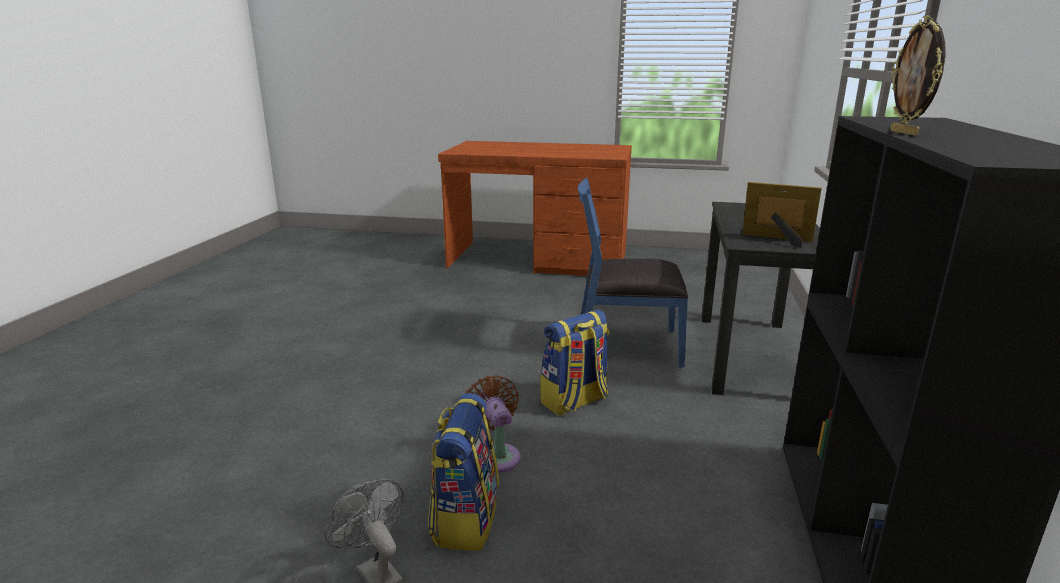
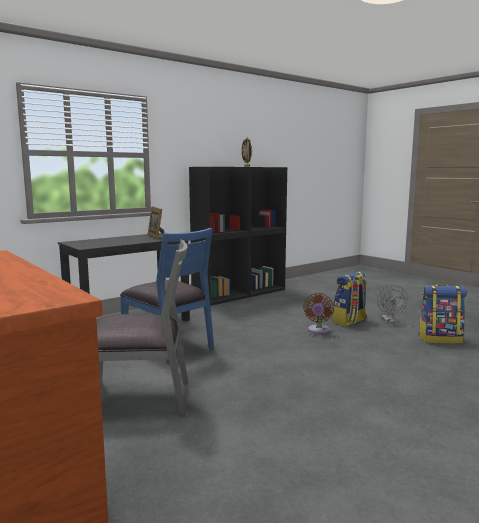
camera: 140 degrees left, 10 degrees down
(537, 301) = (138, 399): none -> grey chair
(574, 401) = (253, 334): backpack -> backpack (440, 339)

